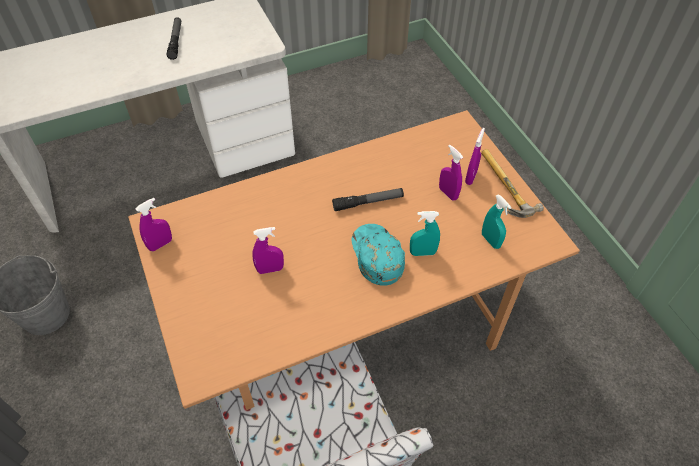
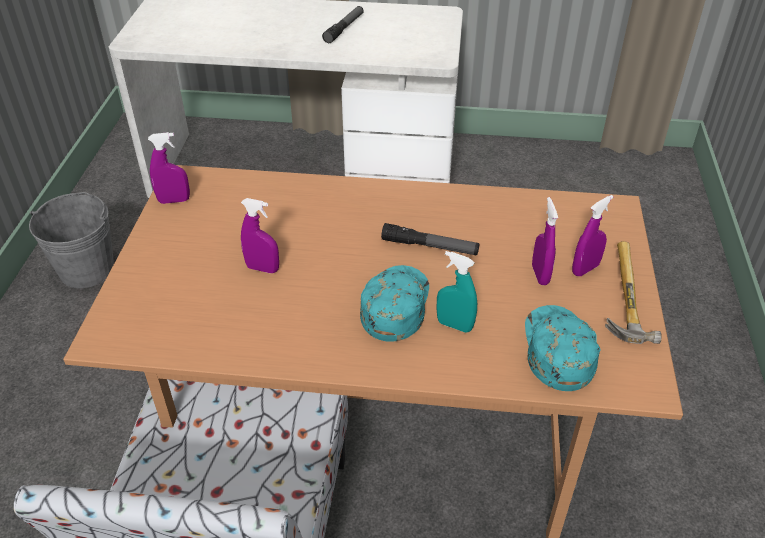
camera: 30 degrees right, 10 degrees down
(490, 240) = (557, 349): turquoise spray bottle -> turquoise cap

